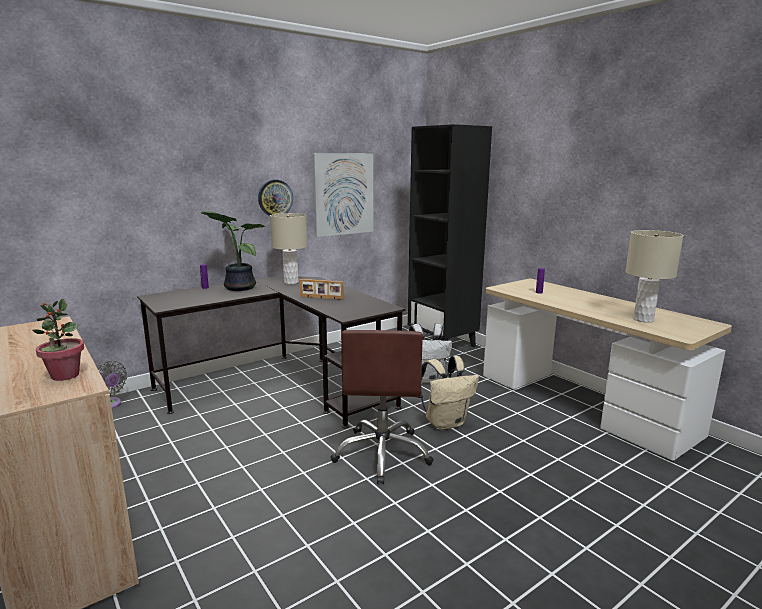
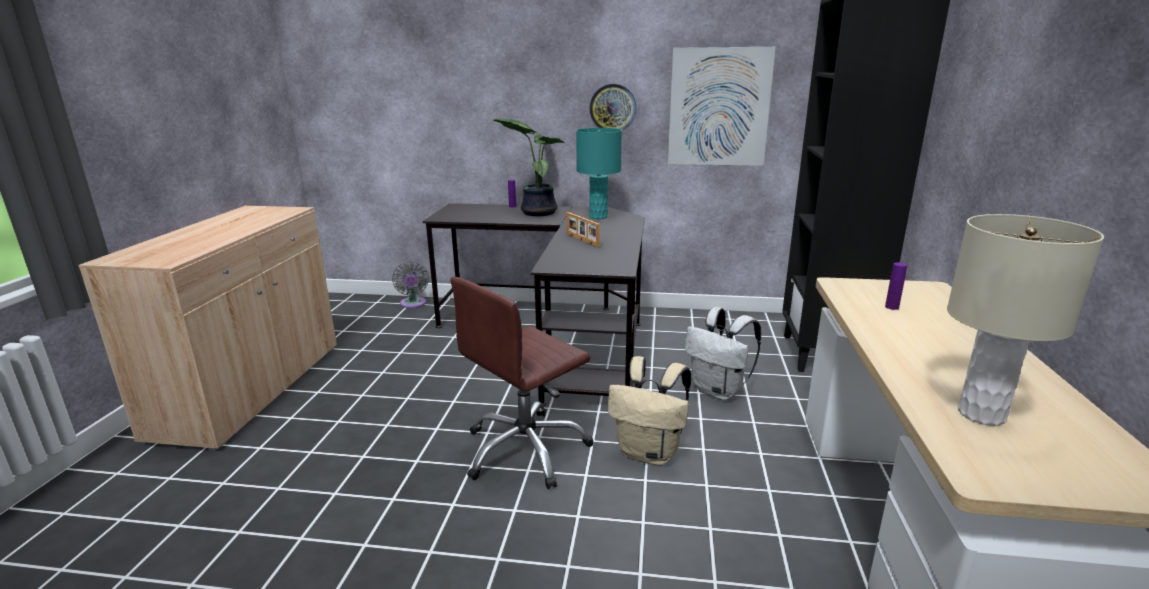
camera: 45 degrees right, 5 degrees up
(65, 375) = (186, 250): potted plant -> none
(291, 282) = (598, 216): beige table lamp -> turquoise table lamp

